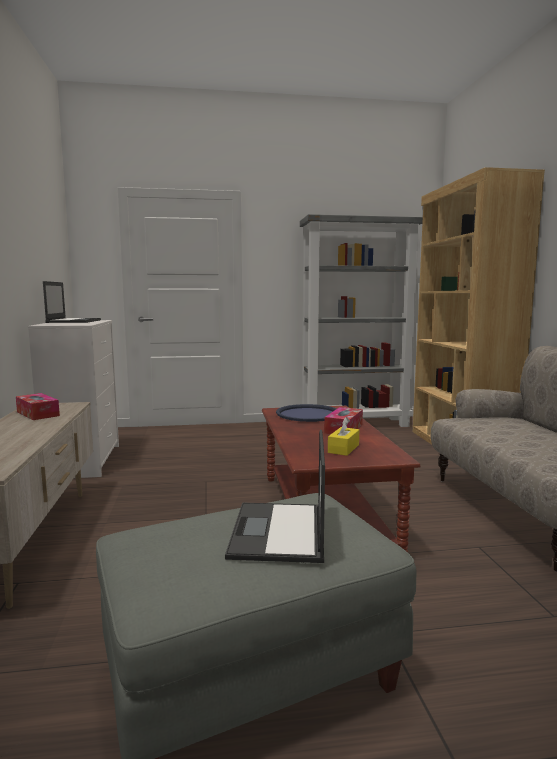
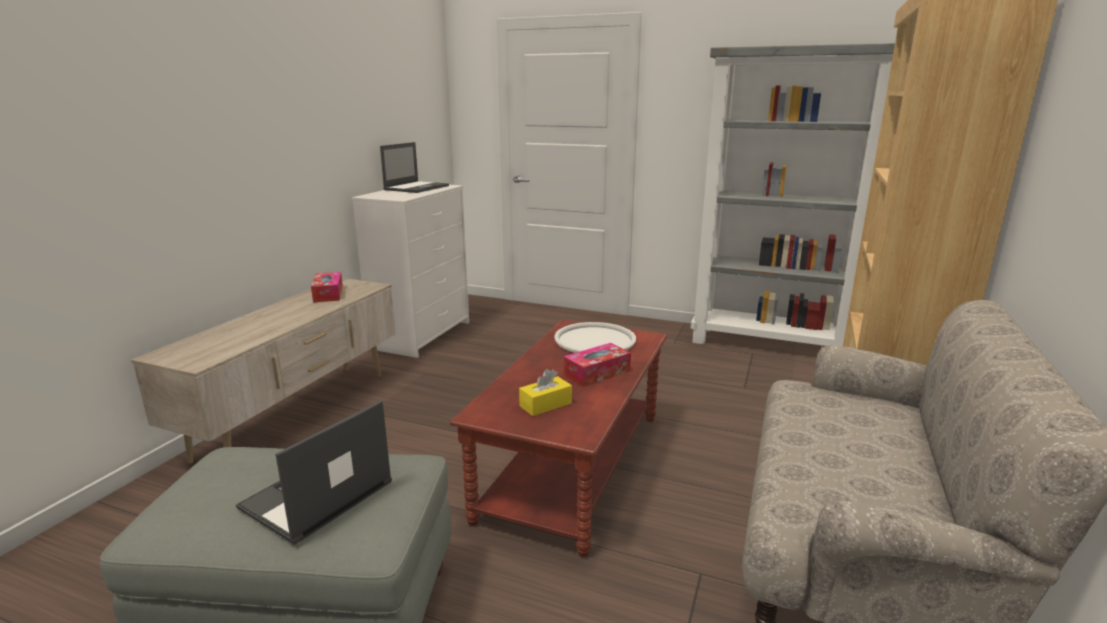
camera: 30 degrees right, 10 degrees up
(308, 414) = (594, 340): blue tray -> white tray

